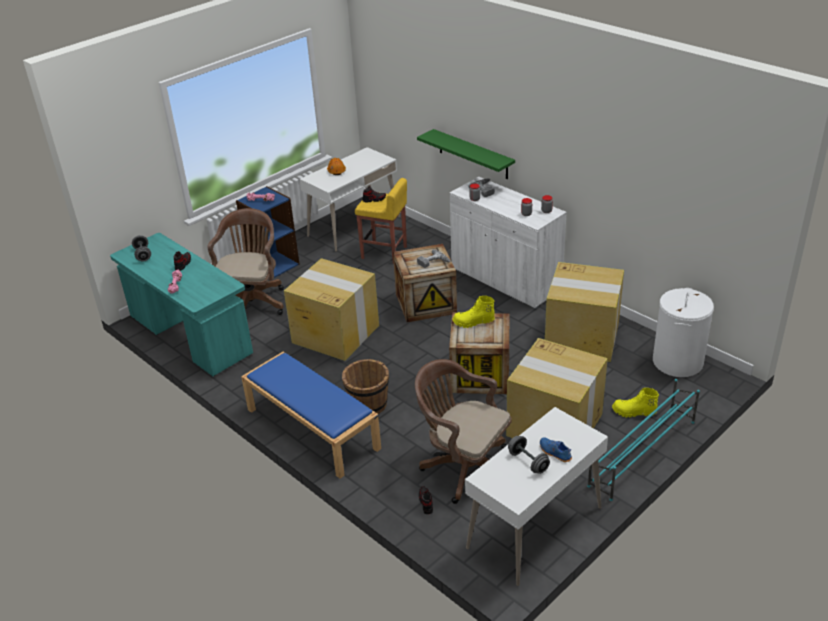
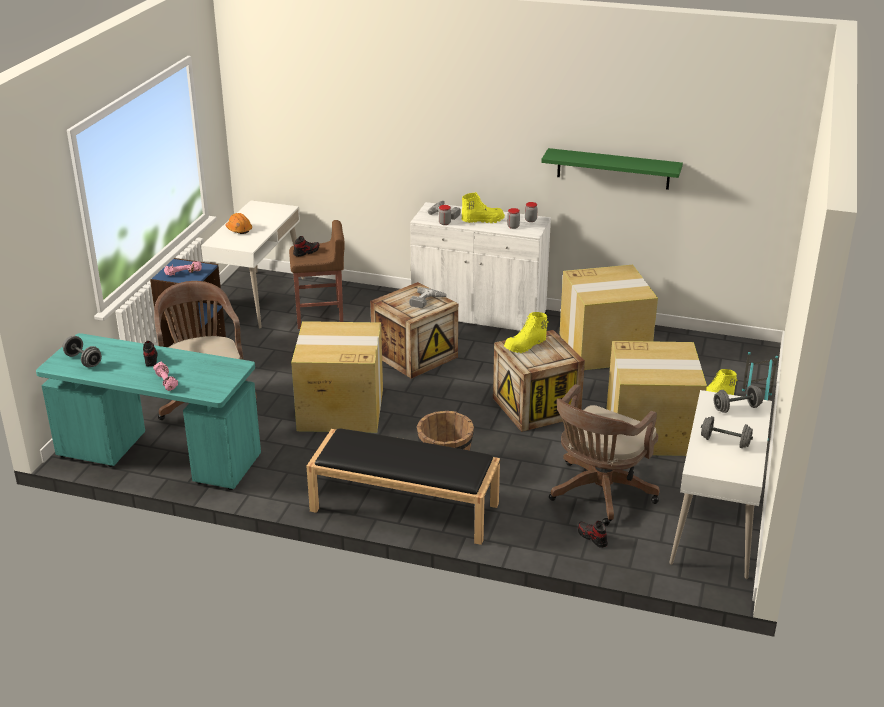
camera: 30 degrees left, 5 degrees down
(311, 428) = (403, 507): blue bench -> black bench
(384, 253) = (320, 317): yellow stool -> brown stool
(463, 467) = (599, 494): brown office chair -> brown office chair turned 60 degrees counterclockwise
(473, 154) = (415, 178): green shelf -> green shelf (613, 169)
(507, 203) = (482, 220): none -> yellow boot
(554, 453) = (740, 427): blue shoe -> none
(569, 434) = (736, 408): none -> grey dumbbell
(677, 361) = (710, 347): white laundry basket -> none

